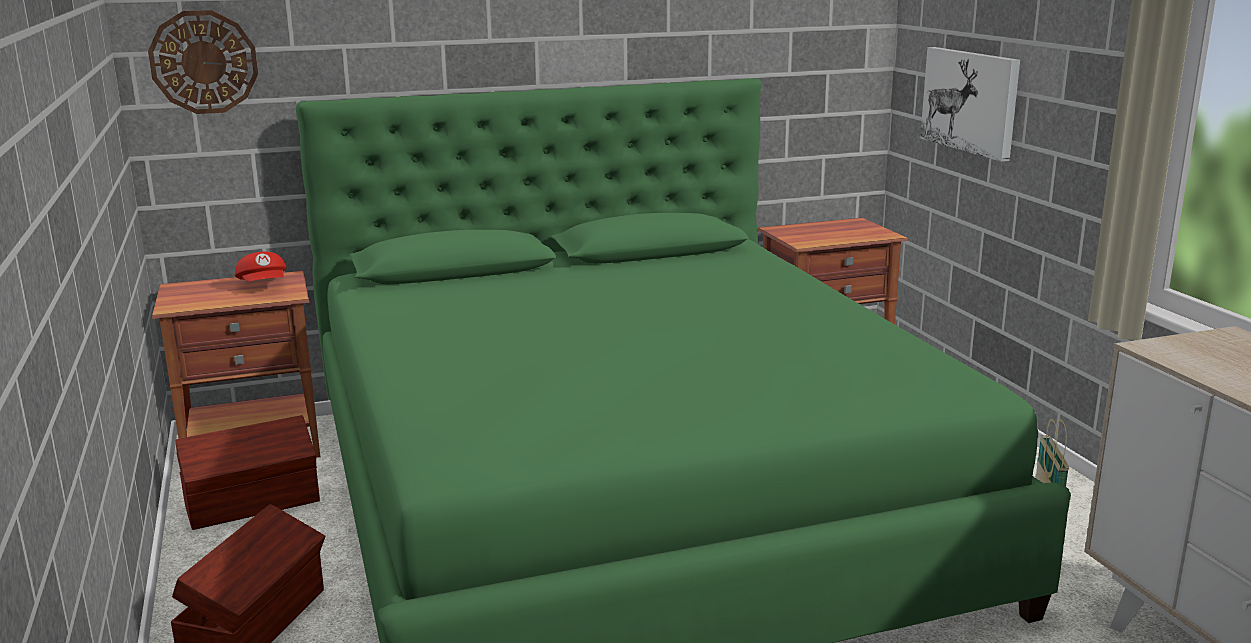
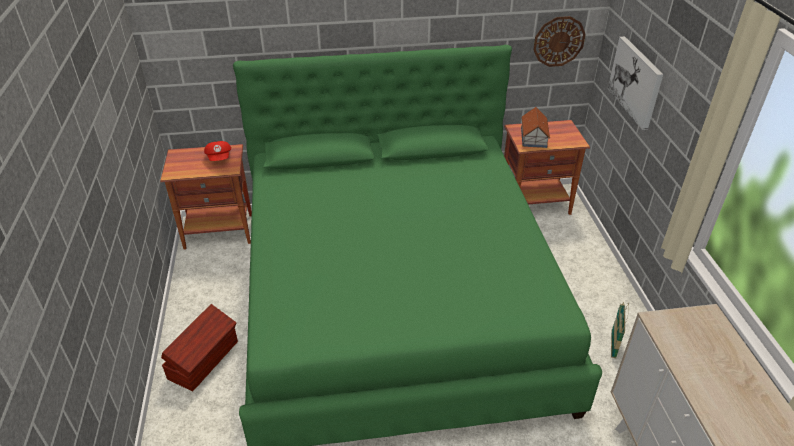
camera: 10 degrees right, 20 degrees up
(204, 62) = (182, 37): wall clock -> wall clock (559, 41)
(254, 504) = (214, 275): brown storage box -> none
(812, 235) = (533, 137): none -> toy house

